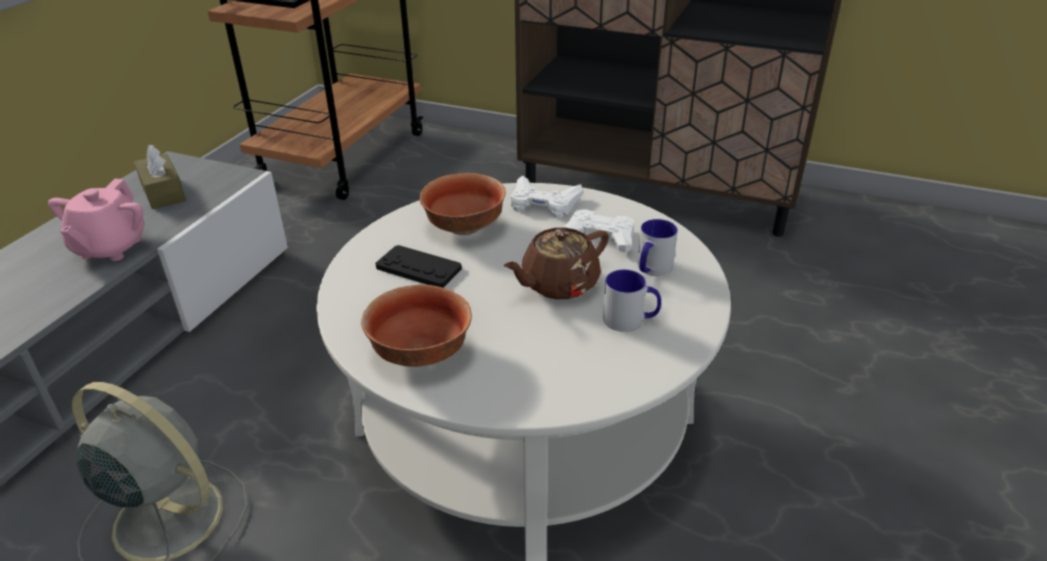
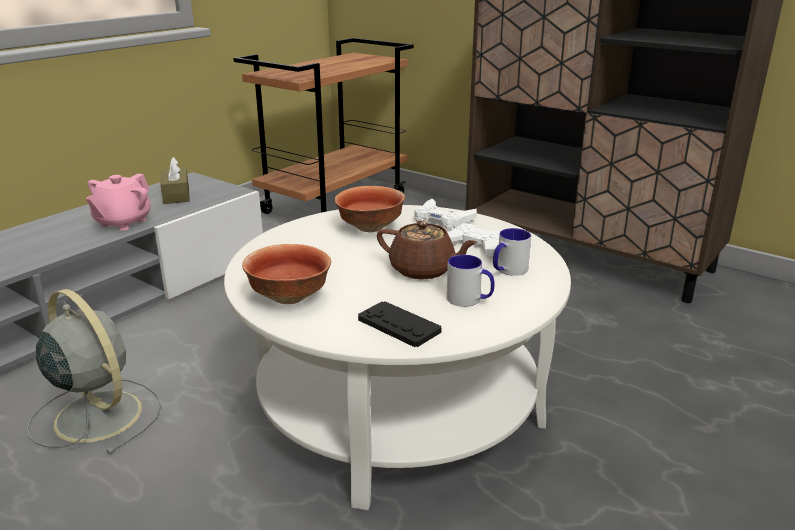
camera: 15 degrees right, 10 degrees down
(418, 268) = (319, 247): black game controller -> black game controller (399, 325)
(558, 284) = (423, 270): brown teapot -> brown teapot turned 135 degrees counterclockwise

